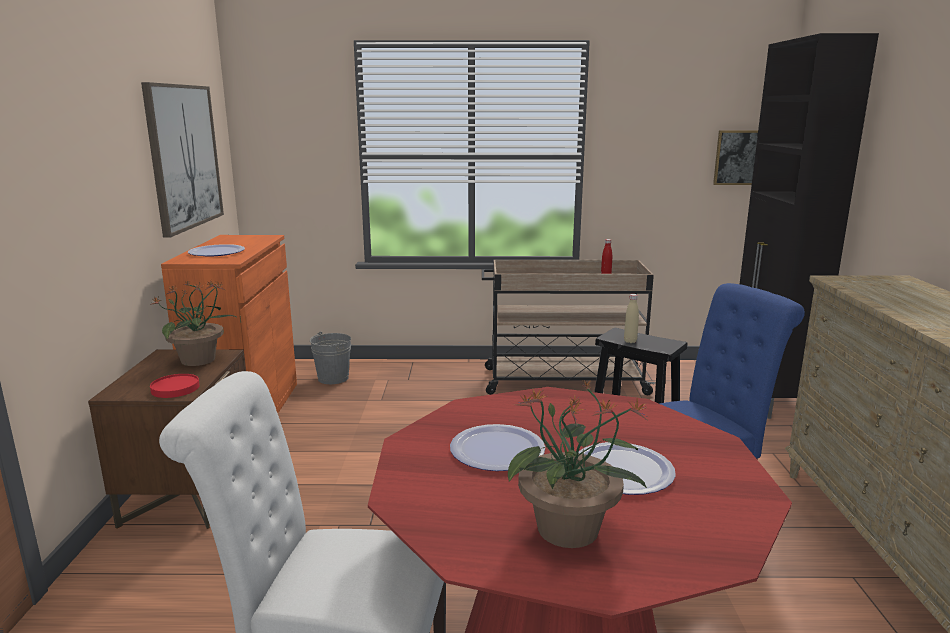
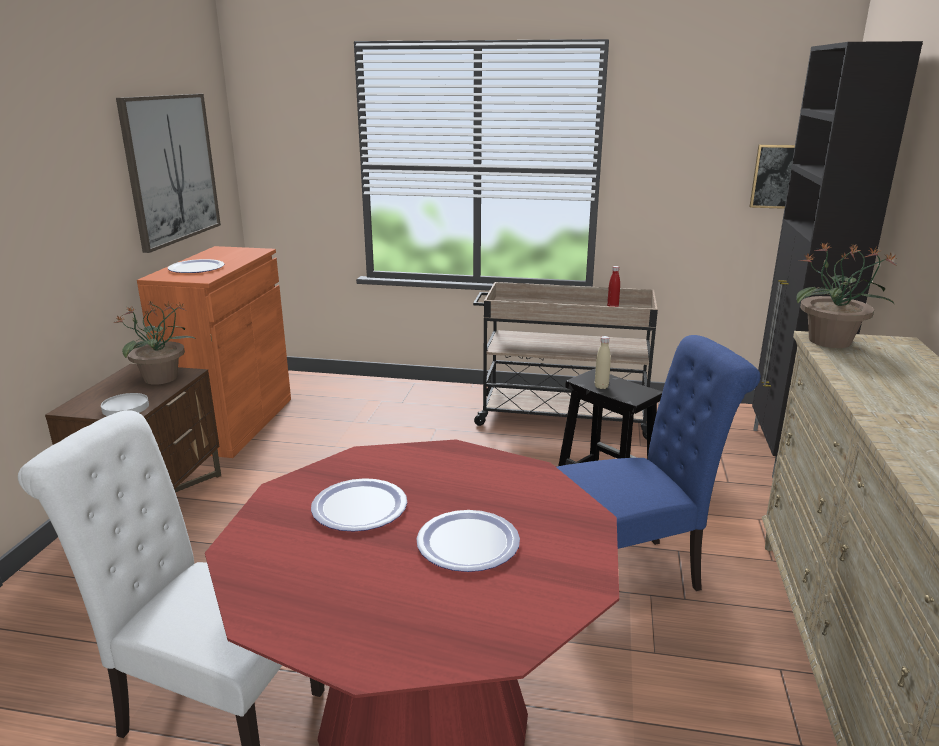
camera: 10 degrees right, 5 degrees up
(175, 388) = (126, 407): red plate -> white plate
(333, 378) = (328, 395): grey bucket -> none
(569, 530) = (373, 601): potted plant -> potted plant (831, 341)

